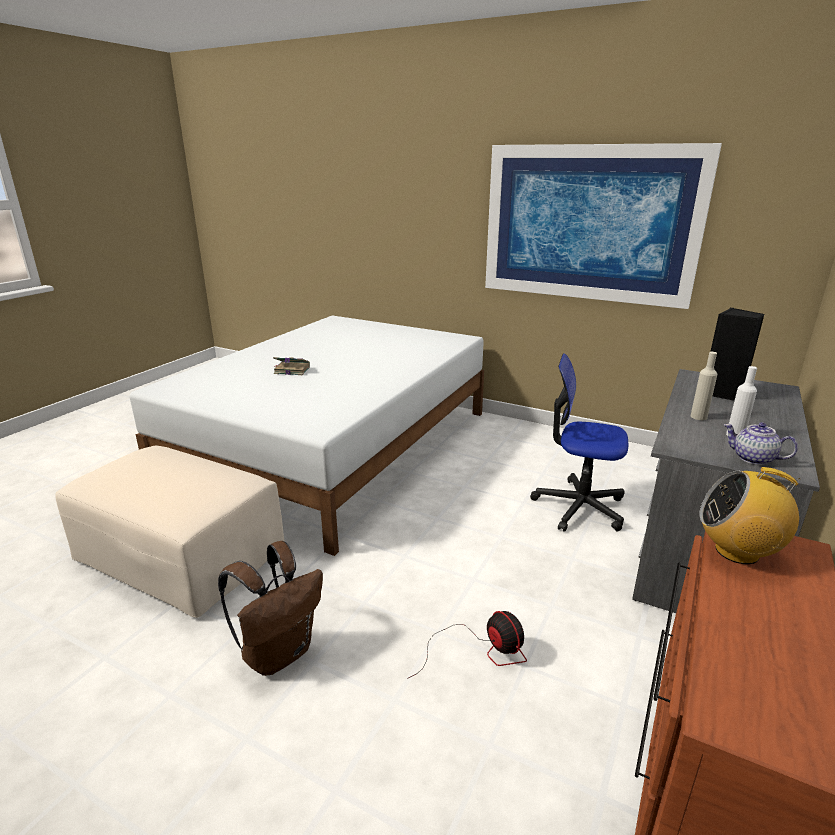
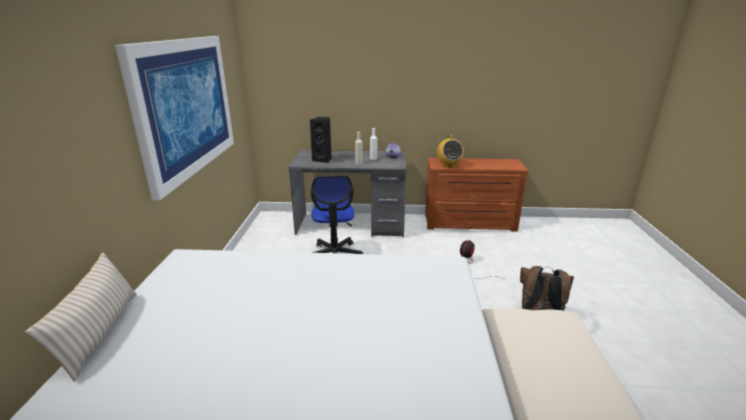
camera: 115 degrees left, 0 degrees up
(291, 370) = (345, 332): book -> none
(383, 323) = (99, 332): none -> beige pillow

